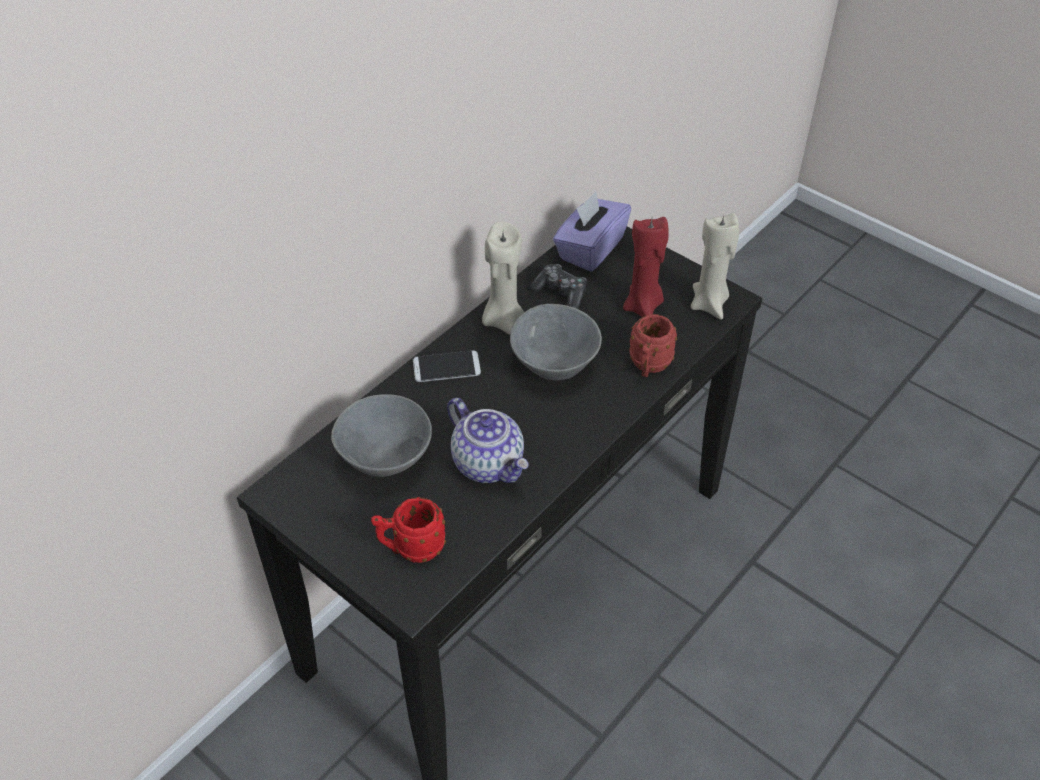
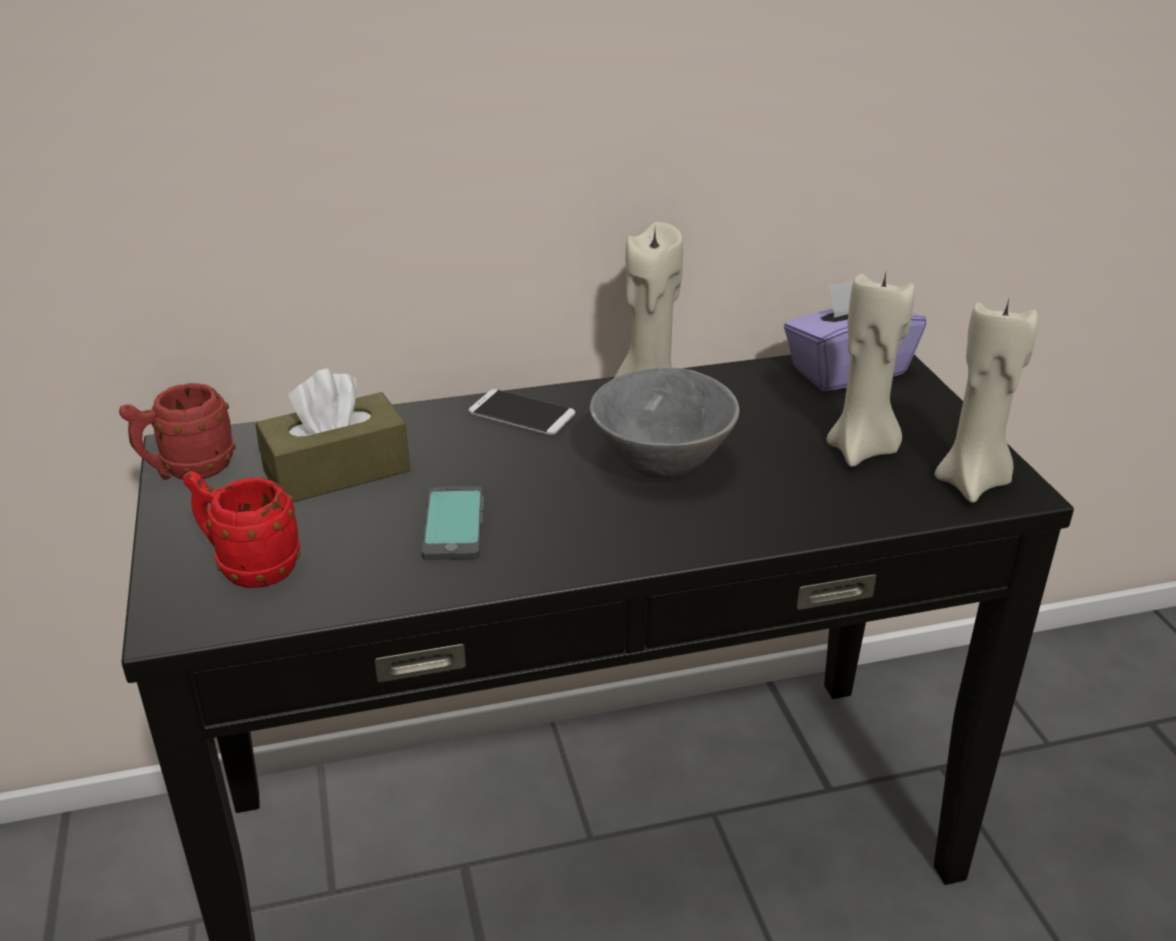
camera: 35 degrees right, 15 degrees down
(386, 461) = (337, 471): grey bowl -> brown tissue box
(489, 463) = (454, 525): teapot -> phone
(561, 293) = (756, 398): game controller -> none
(643, 306) = (862, 450): red candle -> beige candle
(648, 366) = (798, 514): red mug -> red mug (187, 471)

